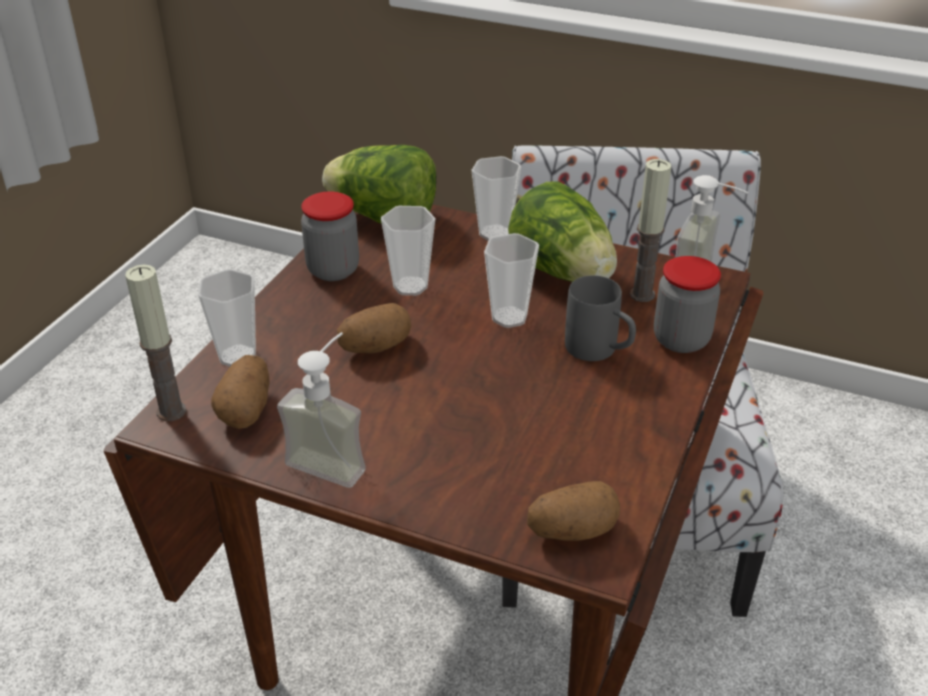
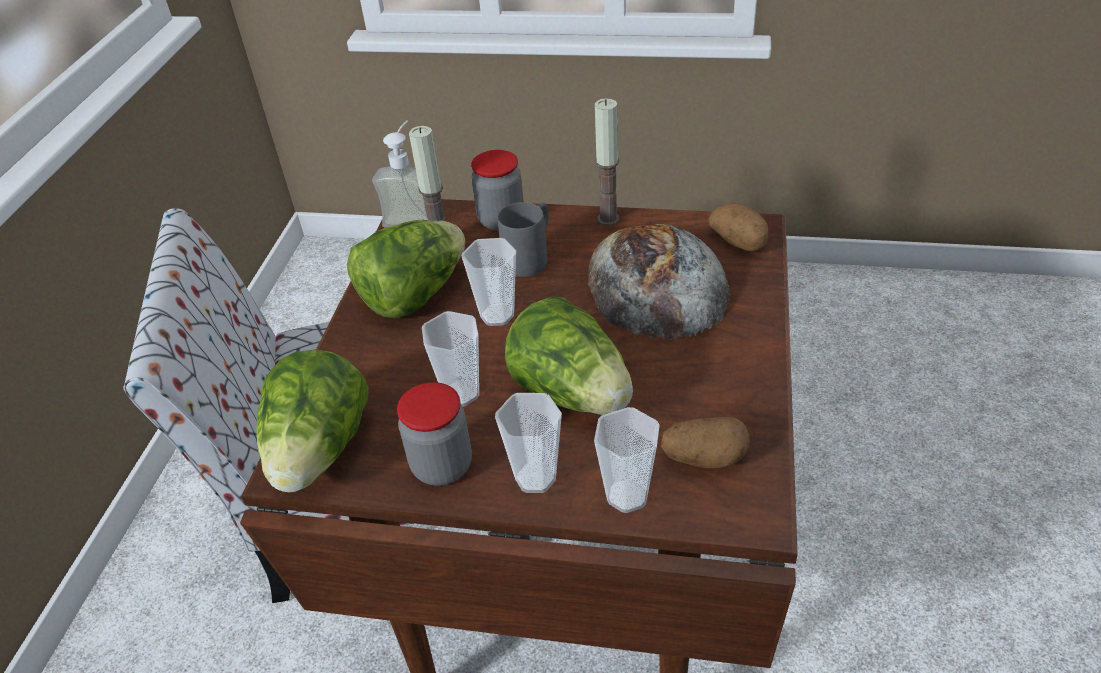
camera: 100 degrees left, 5 degrees up
(171, 411) = (736, 518): candle -> candle (608, 219)
(334, 457) = (735, 377): soap dispenser -> none
(375, 347) = (572, 392): potato -> lettuce
(495, 233) = (347, 353): cup -> cup (535, 478)
(515, 435) = (656, 283): none -> bread

